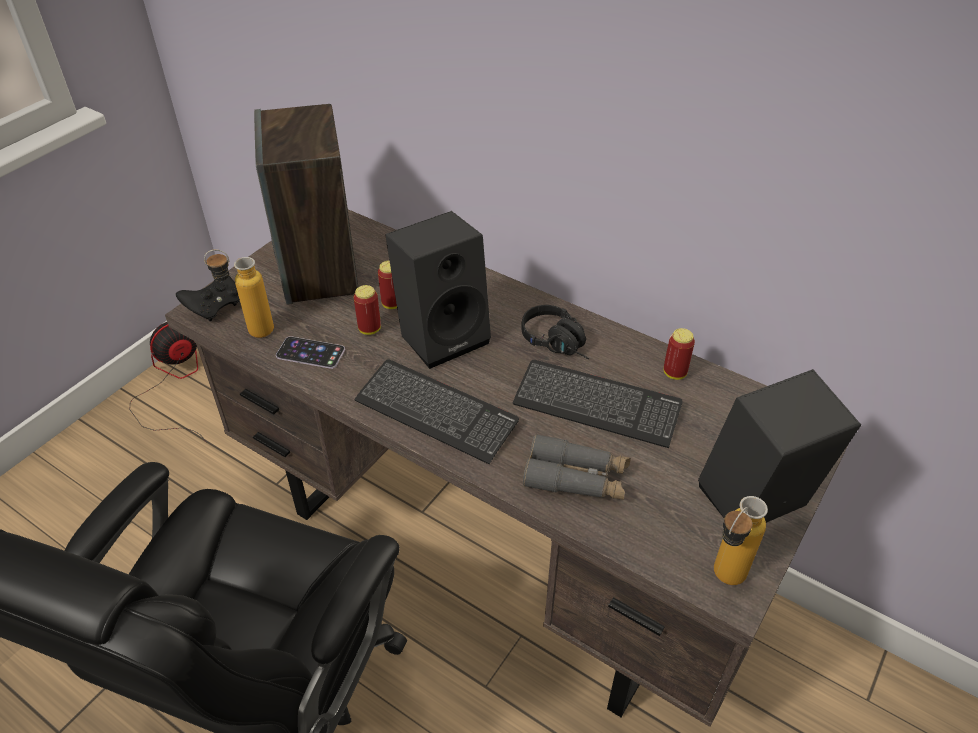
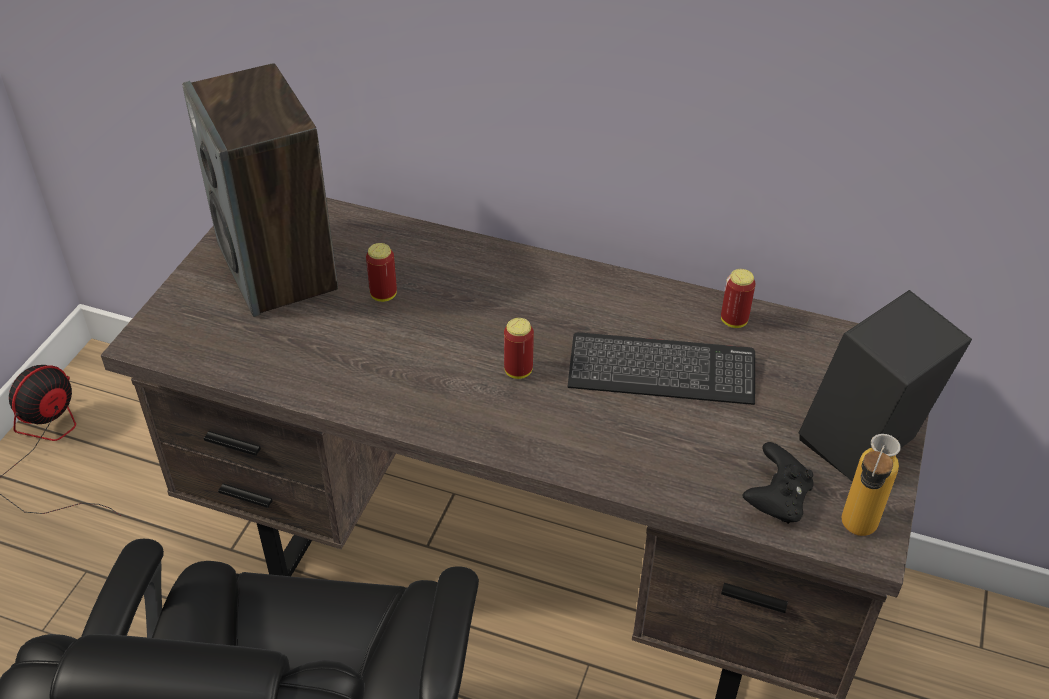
camera: 15 degrees left, 0 degrees up
(215, 307) = (163, 335): black game controller -> black game controller (776, 500)
(250, 332) = (221, 357): bottle -> none
(310, 353) = (306, 370): phone -> none
(369, 329) = (368, 329): can -> can (518, 371)
(436, 412) = (483, 413): keyboard -> none
(443, 334) = (458, 321): black speaker -> none
(559, 344) = (596, 309): black headphones -> none
(576, 478) = (667, 456): grey binoculars -> none

